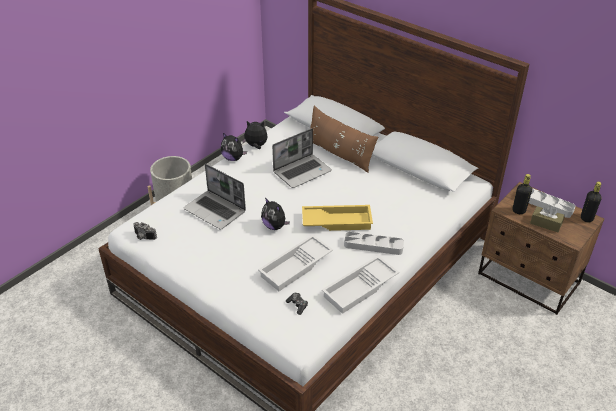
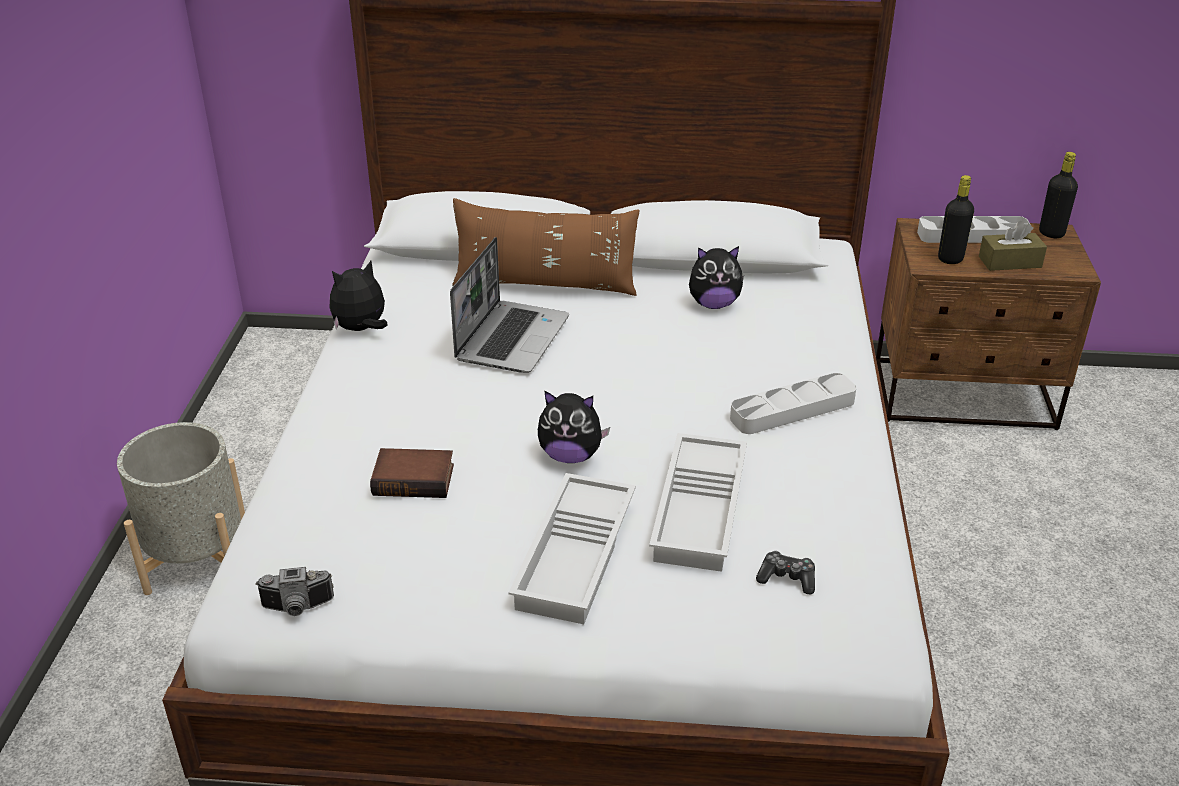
camera: 35 degrees left, 5 degrees down
(216, 210) = (415, 478): laptop -> book
(233, 158) = (336, 368): plush toy -> plush toy (713, 304)
(337, 221) = (679, 395): yellow tray -> none
(360, 289) = (860, 492): white tray -> white tray (577, 557)

